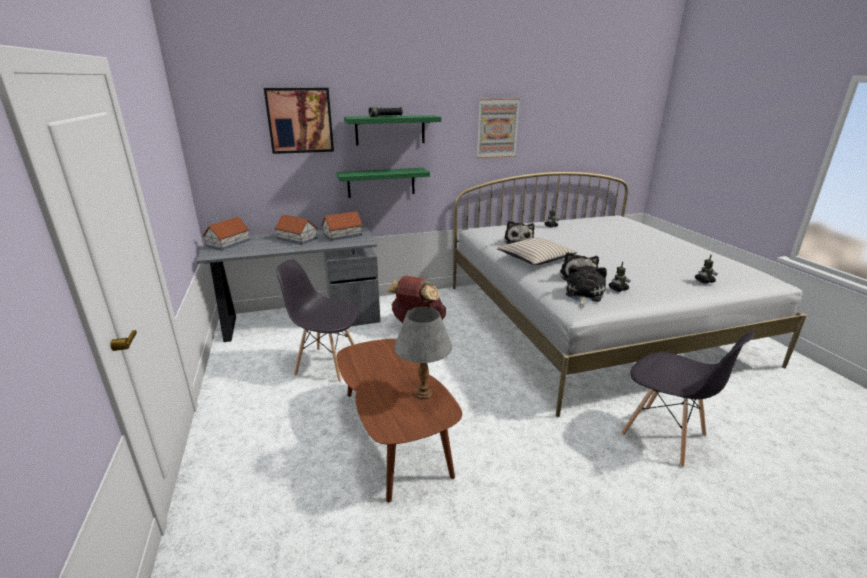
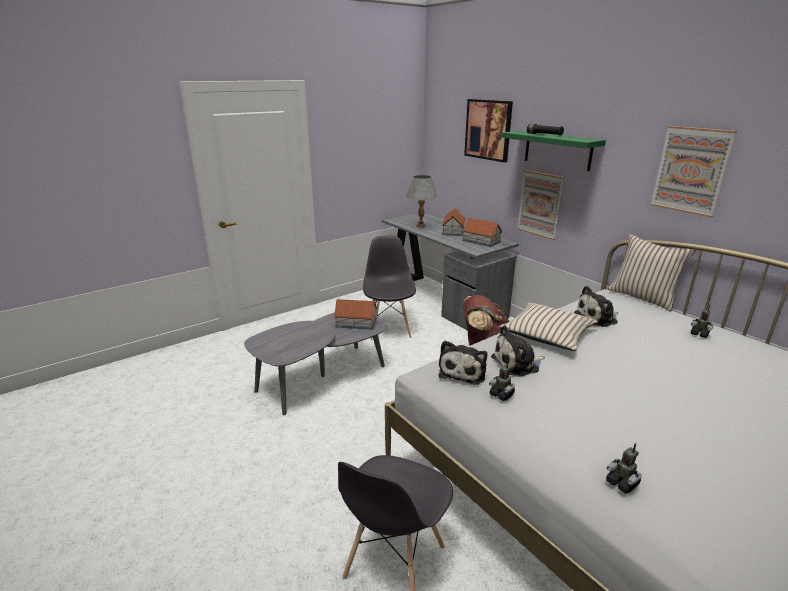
camera: 70 degrees right, 0 degrees up
(228, 243) = (419, 218): toy house -> toy house (355, 322)
(381, 182) = (540, 204): green shelf -> picture
(394, 433) = (322, 377): brown coffee table -> grey coffee table
(423, 393) = (302, 345): grey table lamp -> grey table lamp (420, 226)
(490, 224) = (642, 297): none -> beige pillow
(583, 294) = (463, 371): plush toy -> plush toy turned 105 degrees clockwise

